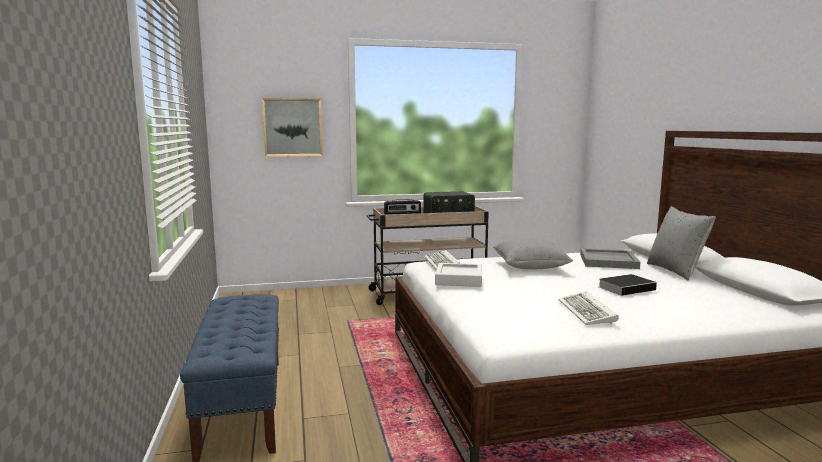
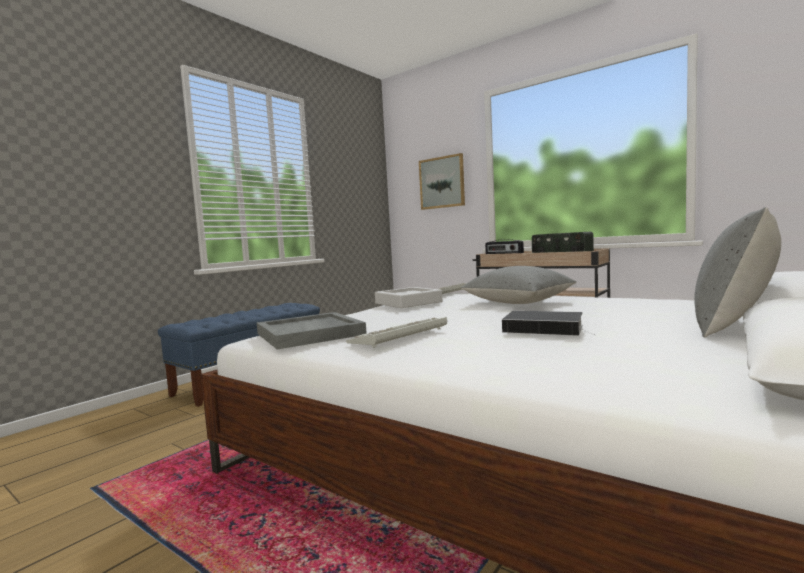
camera: 50 degrees right, 5 degrees down
(609, 261) = (654, 307): grey tray -> grey tray (311, 334)

